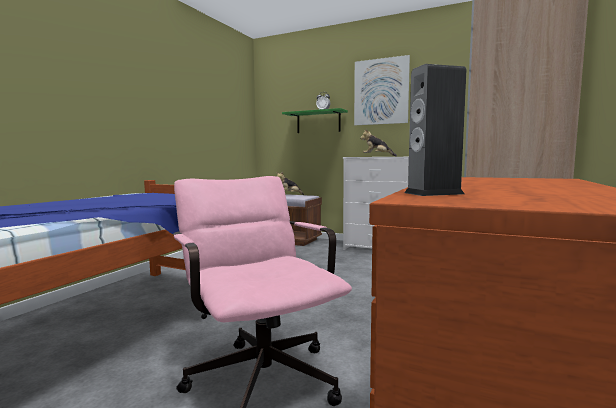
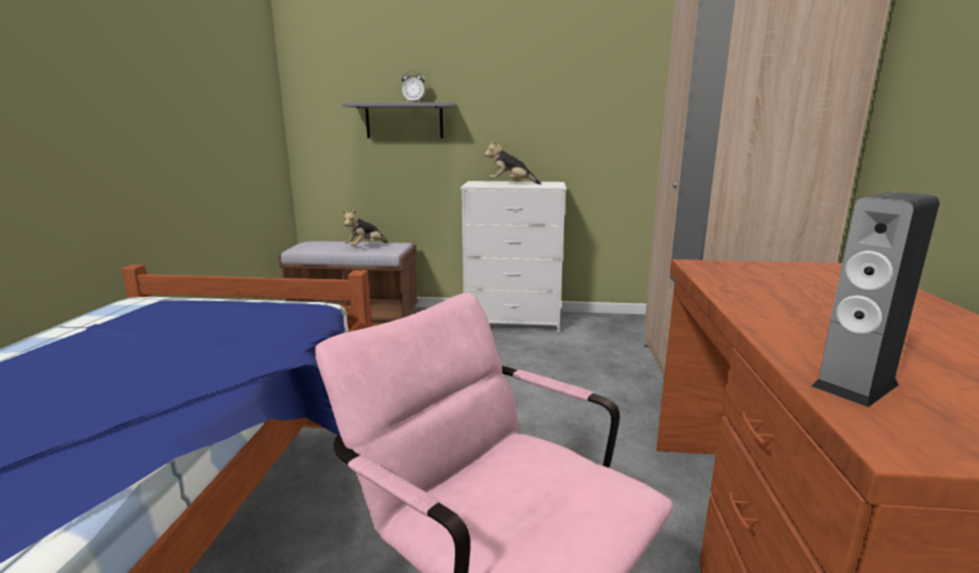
camera: 20 degrees left, 10 degrees up
(318, 122) = (404, 121): green shelf -> grey shelf
(381, 91) = (509, 76): picture -> none

